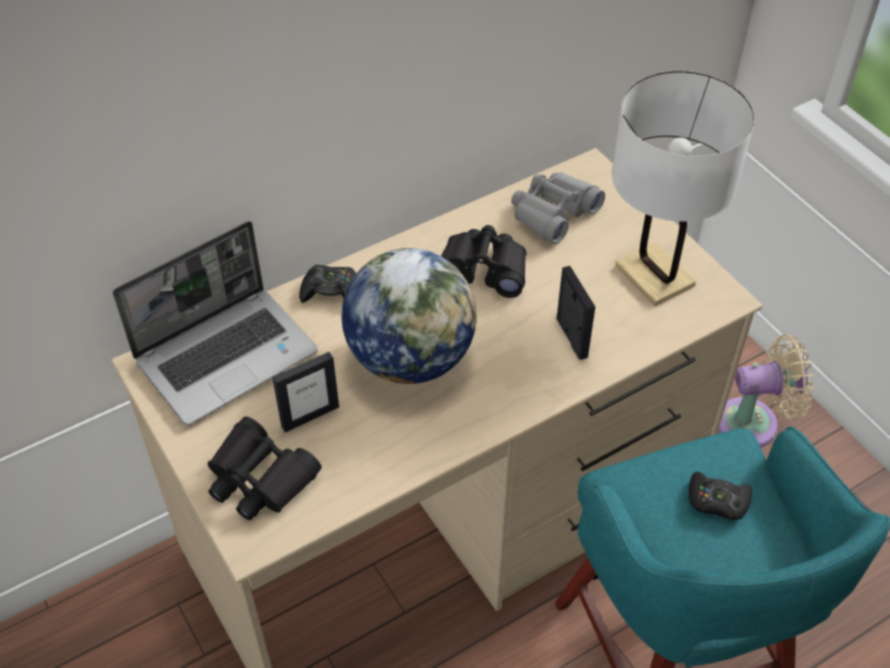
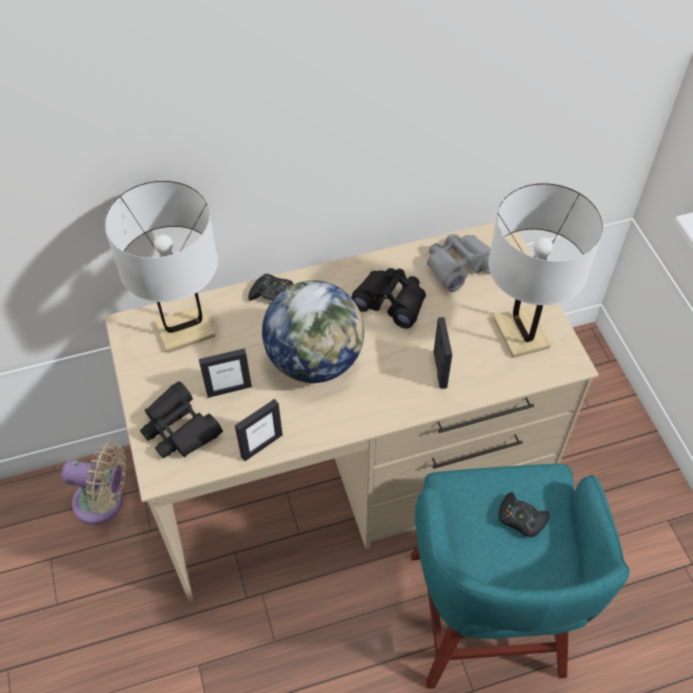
camera: 15 degrees right, 5 degrees up
(227, 355) = (185, 330): laptop -> white table lamp
(376, 476) = (261, 445): none -> picture frame
(753, 423) = (608, 449): beige fan -> beige fan (104, 502)

